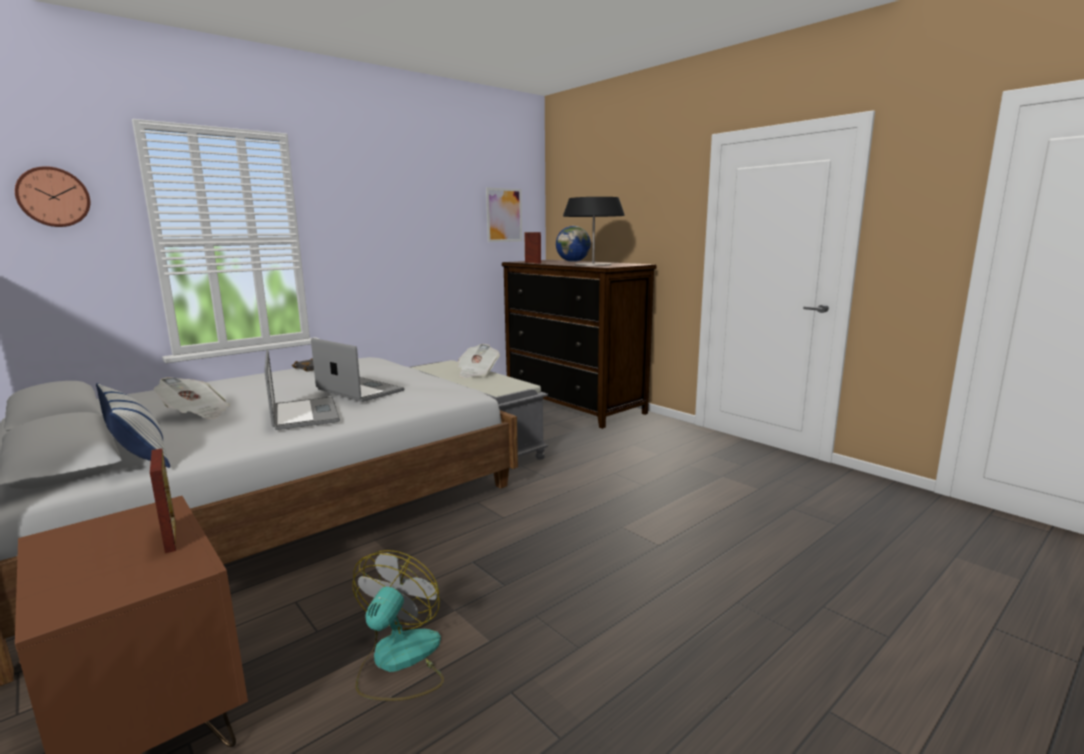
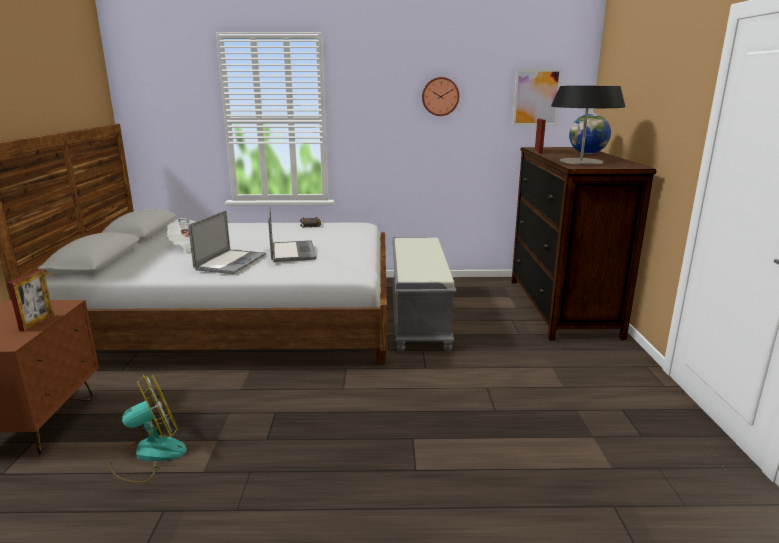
camera: 40 degrees right, 5 degrees up
(53, 197) = (171, 89): wall clock -> wall clock (440, 96)
(138, 451) = (125, 264): pillow -> none
(477, 373) = (429, 255): newspaper -> none

